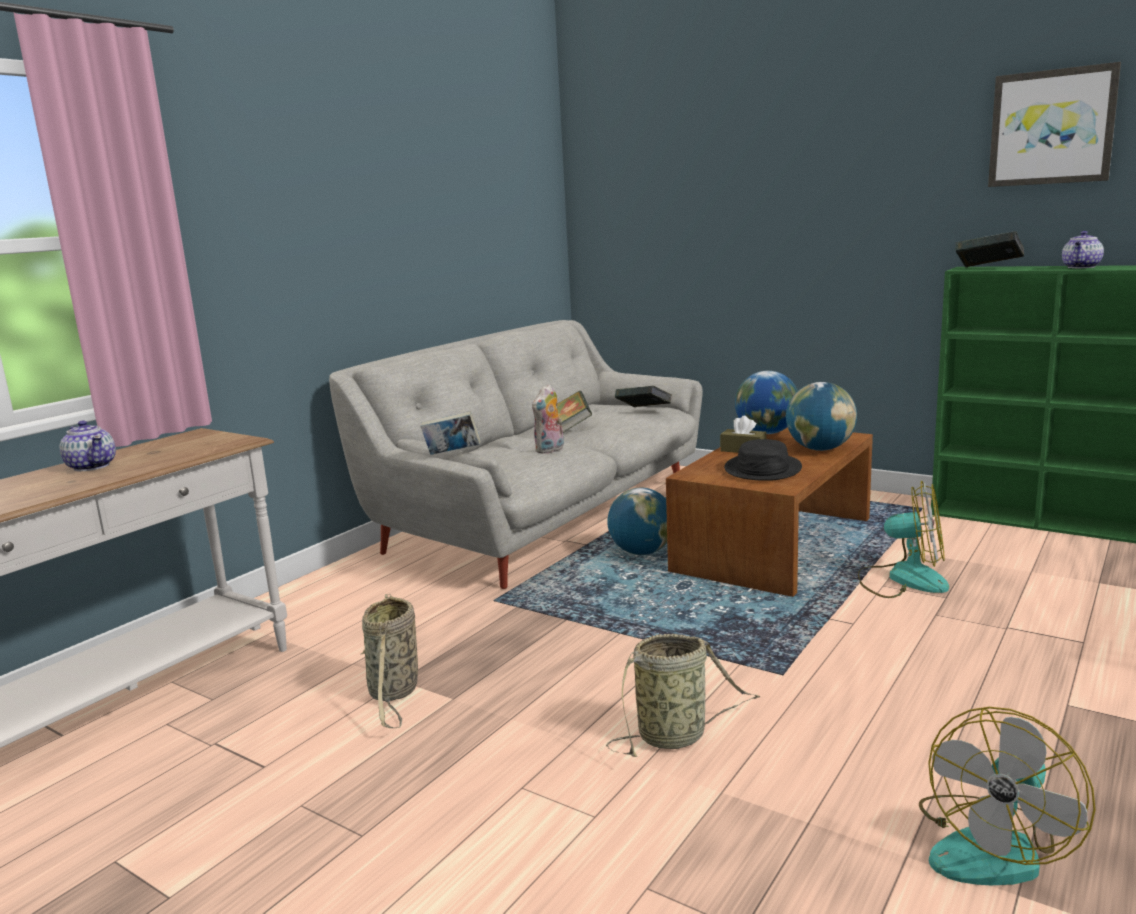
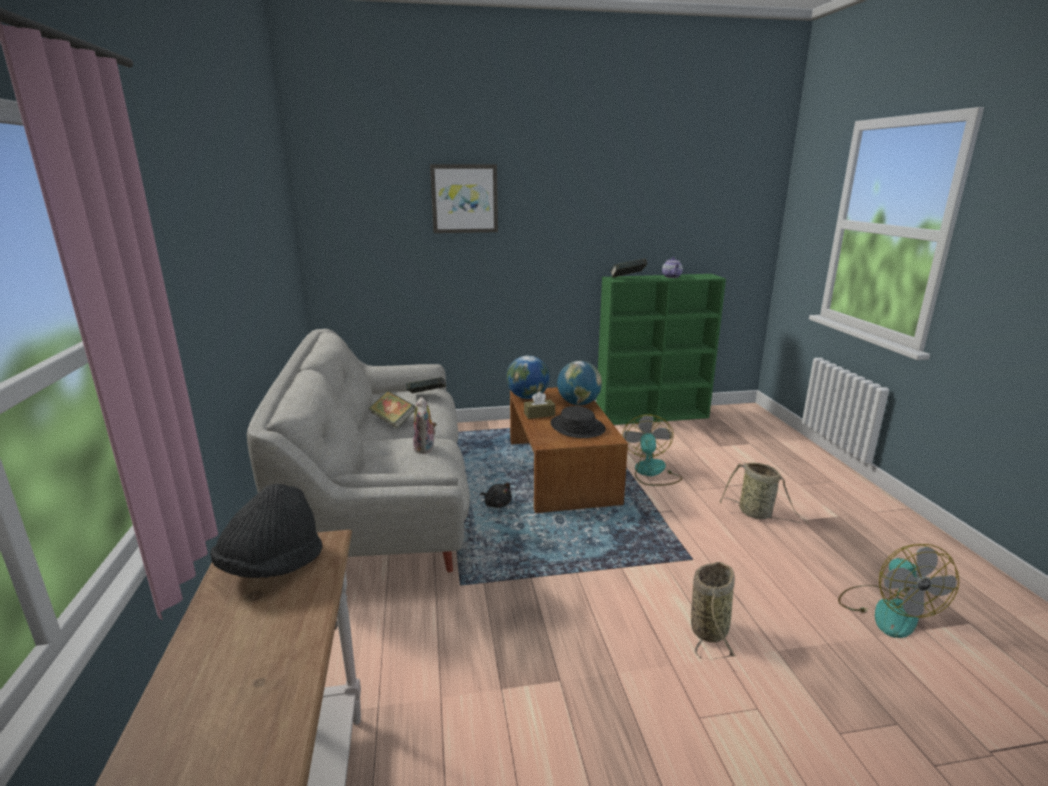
camera: 45 degrees left, 5 degrees up
(92, 466) = (226, 649): teapot -> none
(191, 443) = (272, 566): none -> black hat
(394, 693) = (515, 702): basket -> basket (757, 514)
(452, 454) = (414, 479): book -> none
(642, 552) = (497, 504): globe -> black plush toy
(903, 579) = (651, 472): fan -> fan turned 60 degrees counterclockwise
(1051, 127) = (649, 197): picture -> picture (464, 198)

